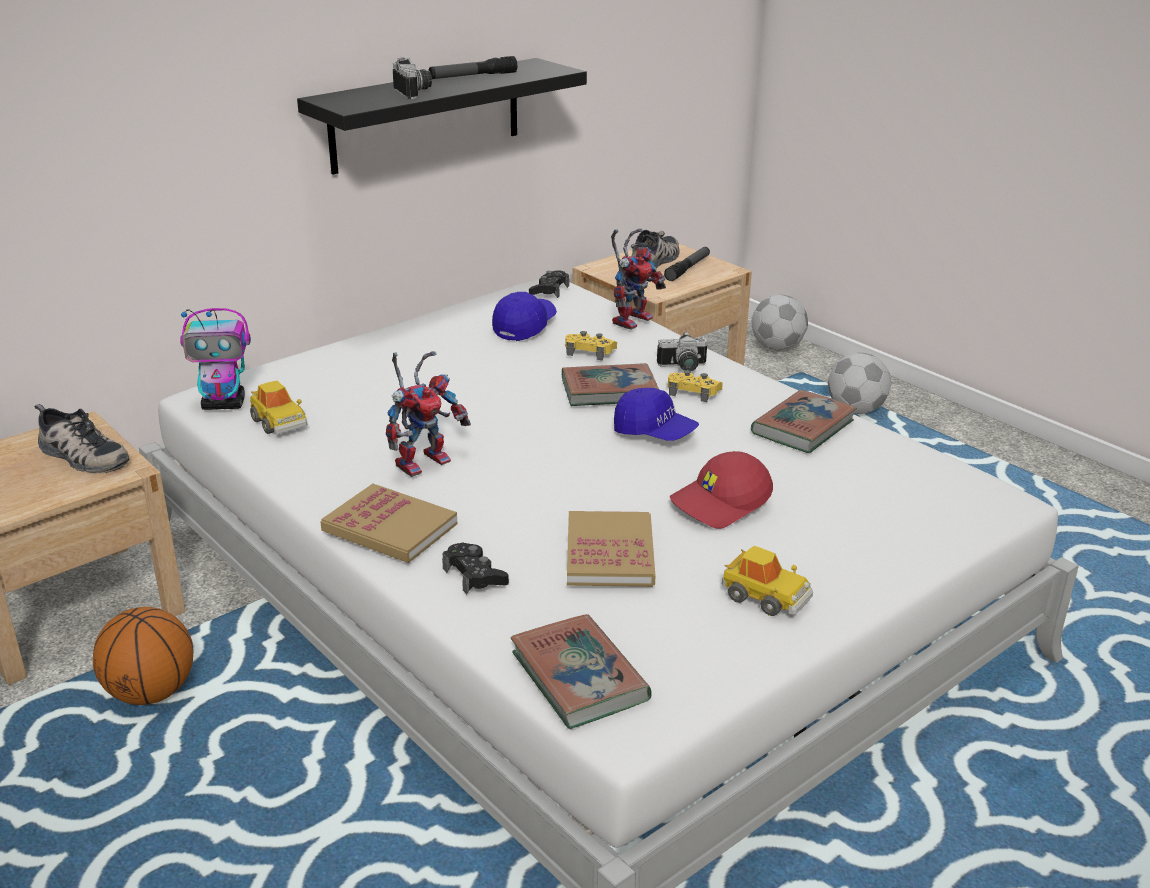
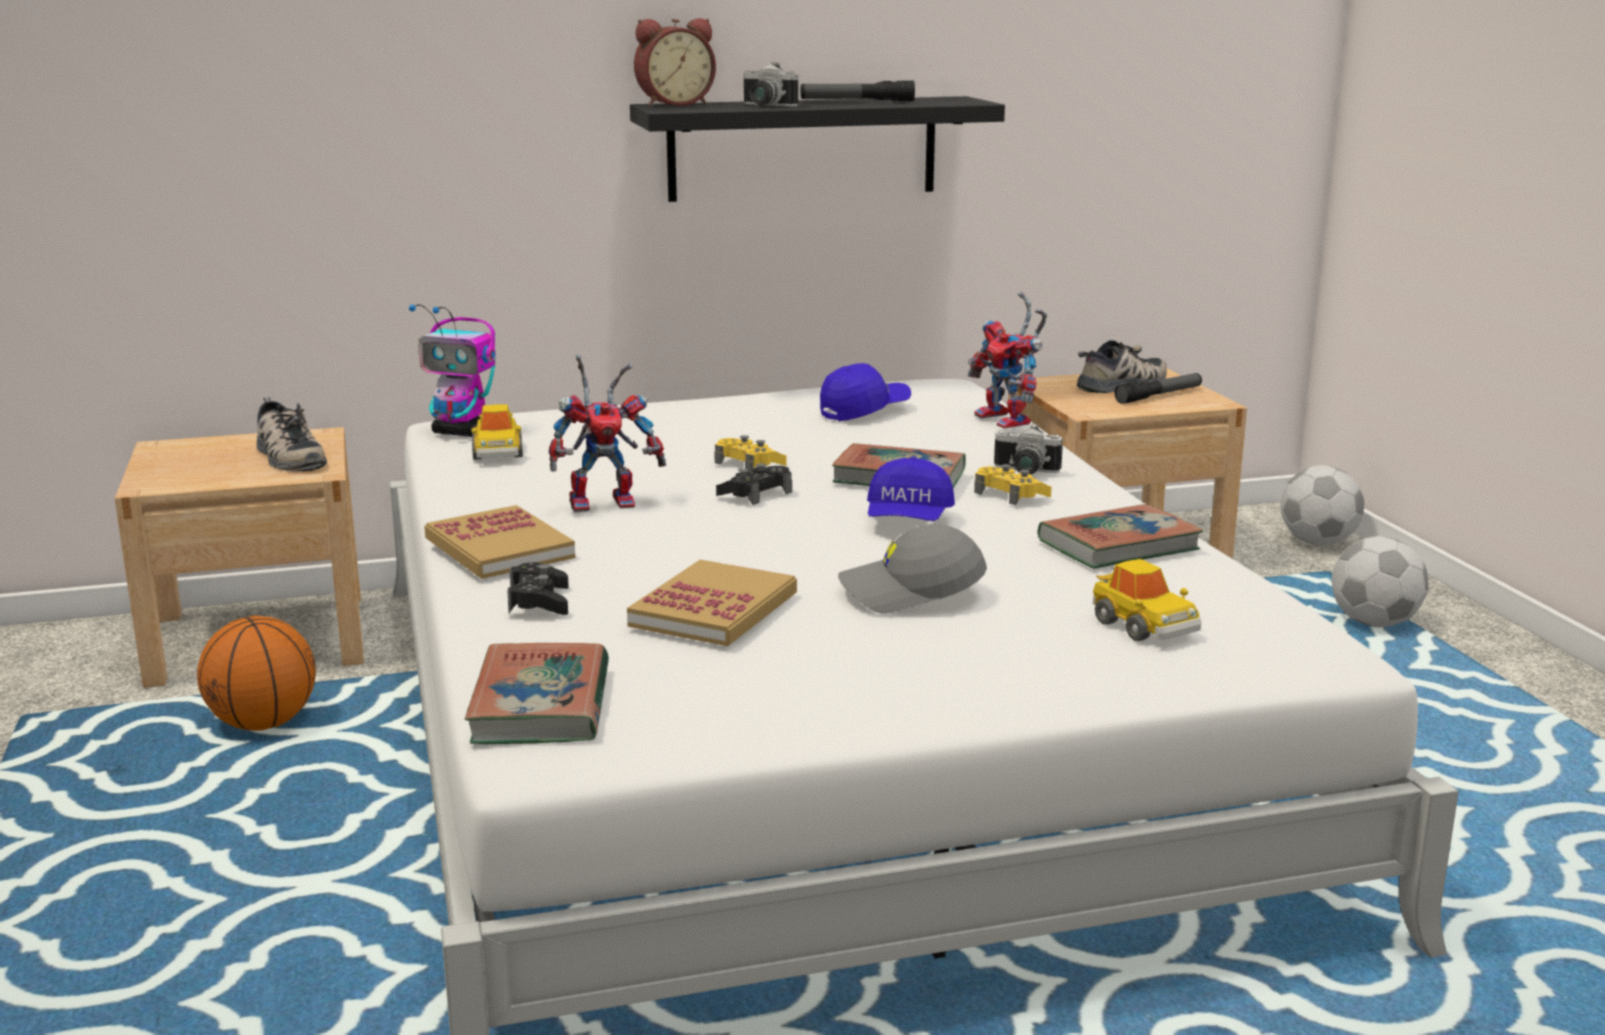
camera: 25 degrees right, 10 degrees down
(338, 96) = (674, 104): none -> alarm clock
(415, 92) = (764, 105): camera -> camera turned 120 degrees clockwise
(549, 290) = (936, 386): black game controller -> black game controller (755, 494)
(590, 351) = (917, 441): yellow game controller -> yellow game controller (749, 464)
(631, 318) = (1009, 421): toy robot -> toy robot turned 90 degrees clockwise
(654, 433) = (908, 519): blue cap -> blue cap turned 45 degrees clockwise
(721, 504) = (911, 592): red cap -> grey cap
(764, 597) = (859, 683): toy car -> toy car (1143, 626)

